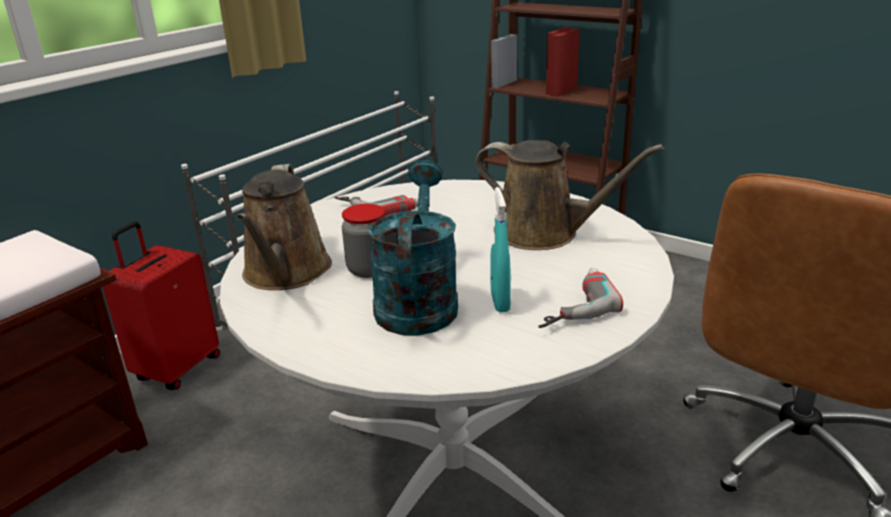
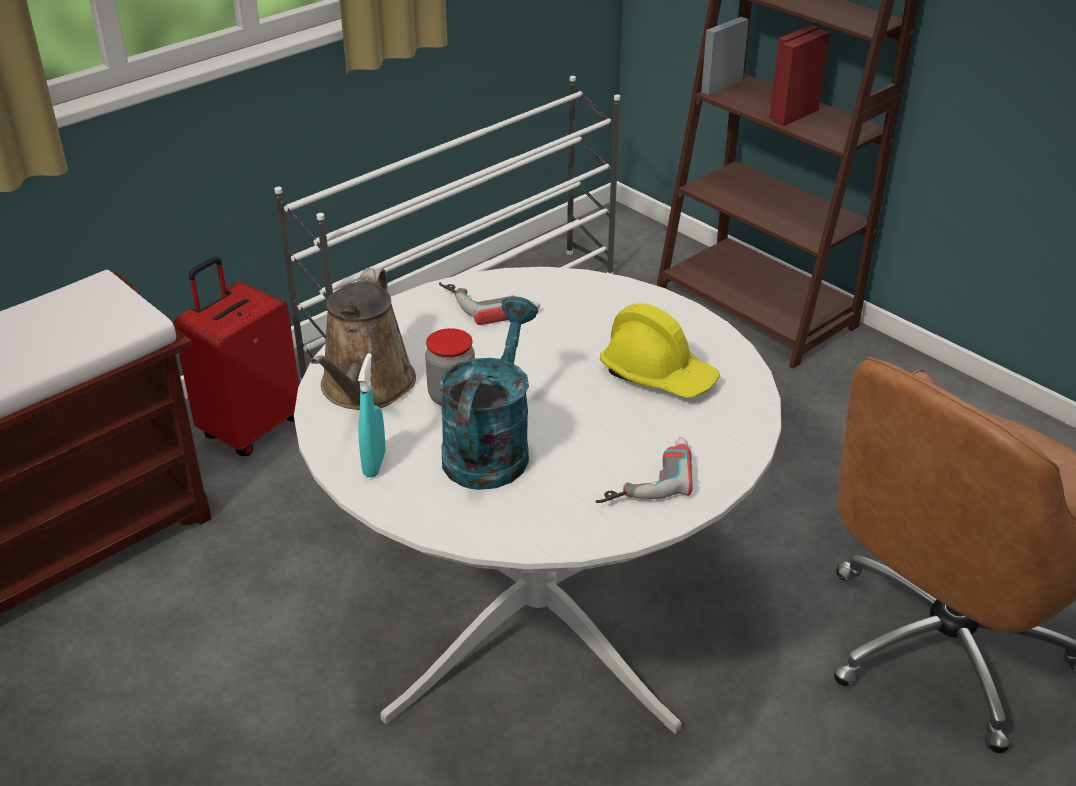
camera: 10 degrees right, 10 degrees up
(500, 302) = (573, 462): turquoise spray bottle -> turquoise spray bottle (374, 464)
(544, 234) = (658, 375): brown watering can -> yellow hard hat

